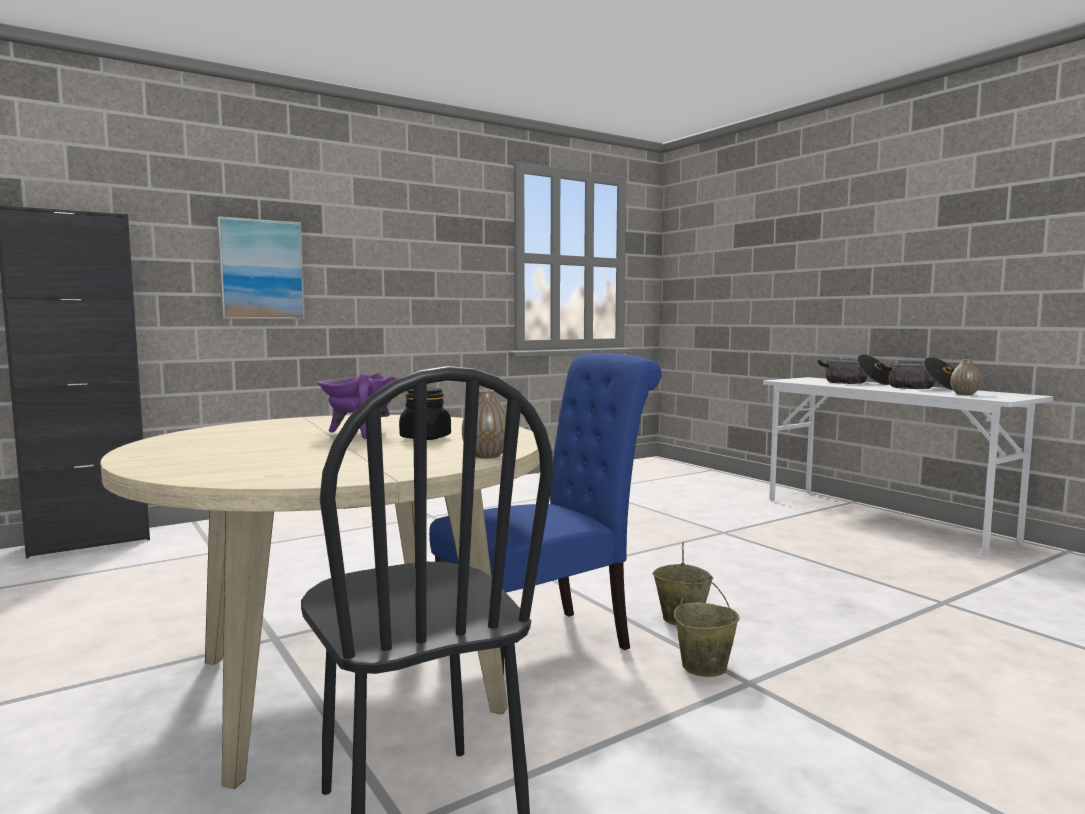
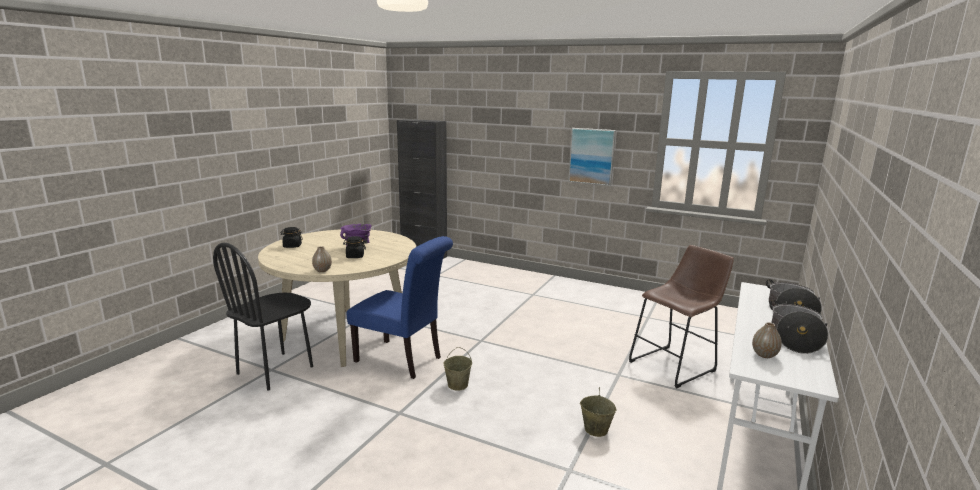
camera: 60 degrees right, 10 degrees up
(210, 462) = (292, 246): none -> black jar
(261, 270) = (499, 145): picture -> picture (591, 156)
(703, 667) = (407, 399): beige bucket -> beige bucket (595, 429)
(720, 508) = (675, 365): none -> brown stool

